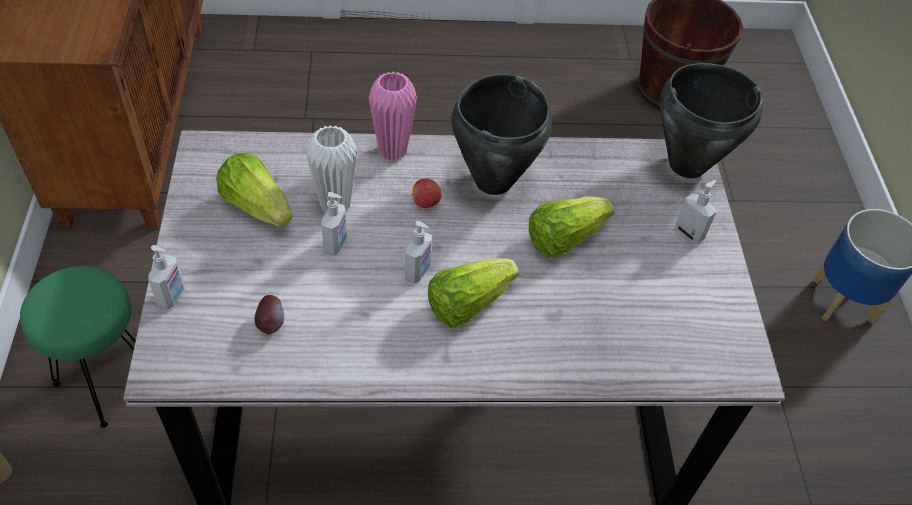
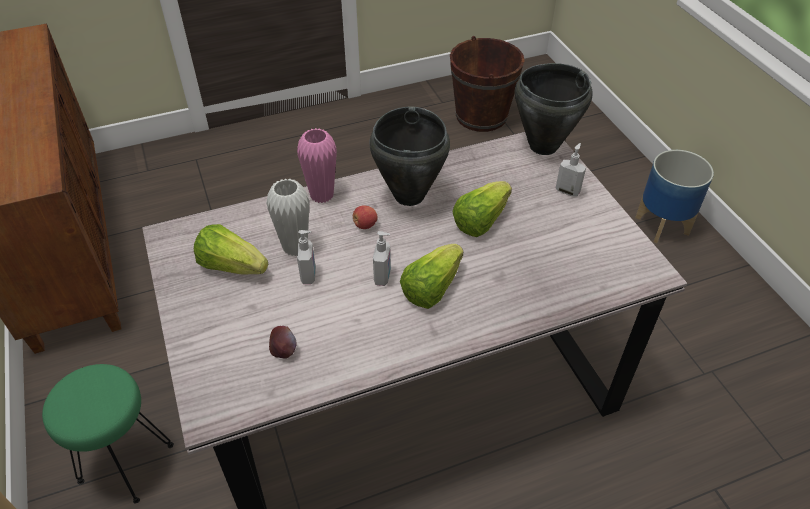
camera: 15 degrees left, 5 degrees down
(172, 296) = (192, 355): soap dispenser -> none

